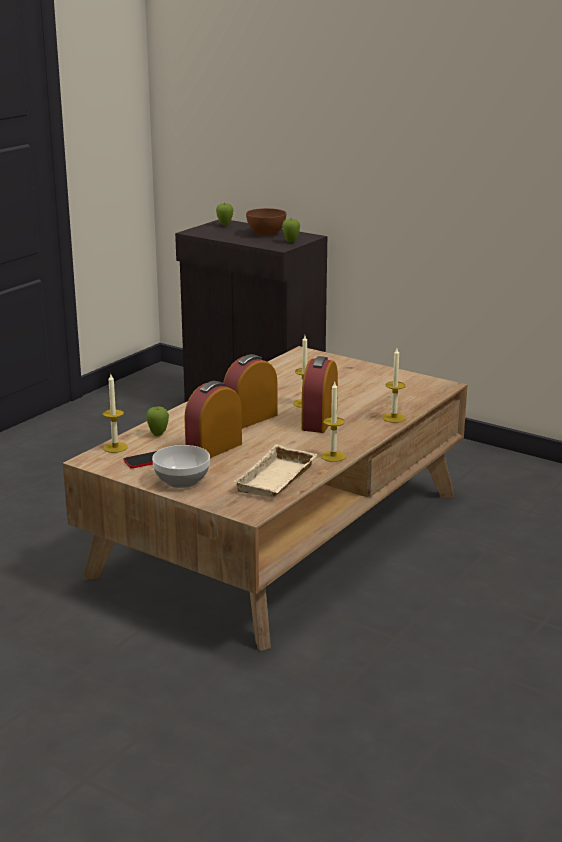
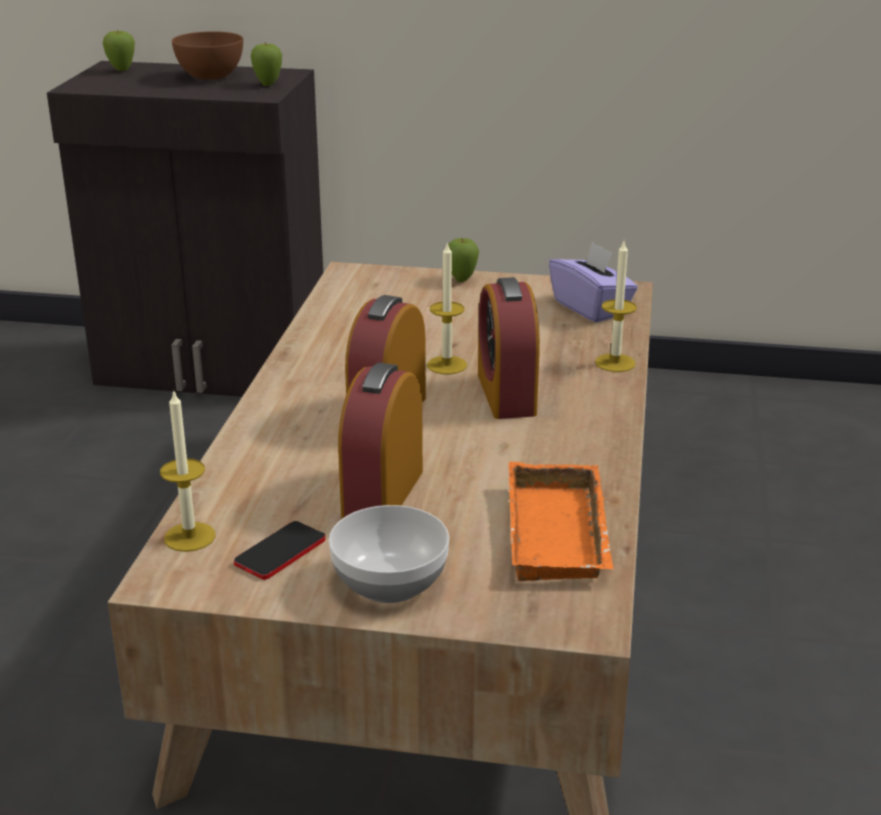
camera: 25 degrees left, 5 degrees up
(158, 434) = (249, 487): apple -> apple (462, 280)
(278, 480) = (562, 534): beige tray -> orange tray
(333, 456) = (601, 460): candle -> none
(414, 391) = (591, 308): none -> purple tissue box

